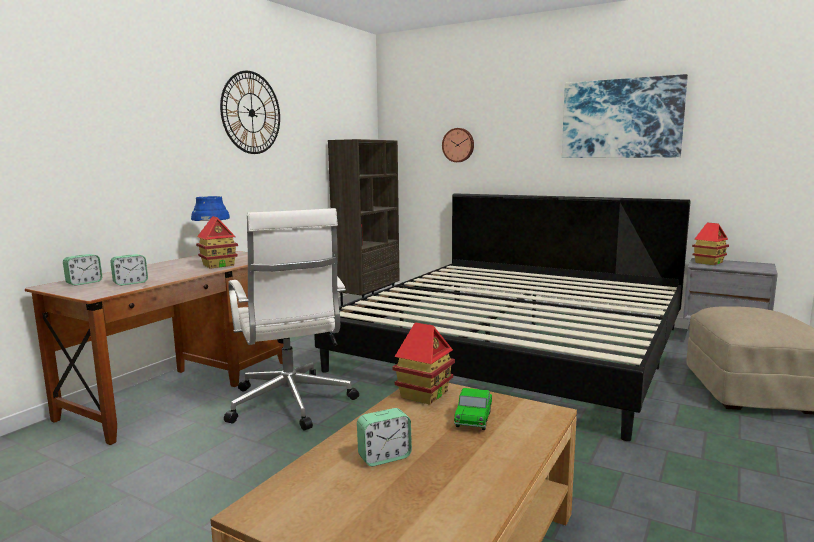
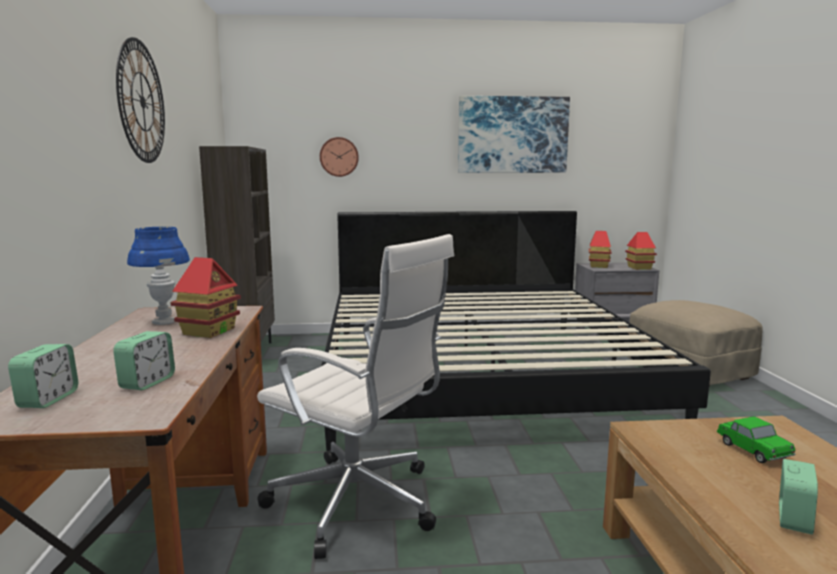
camera: 35 degrees left, 0 degrees up
(424, 394) = (663, 439): toy house -> toy house (639, 268)

